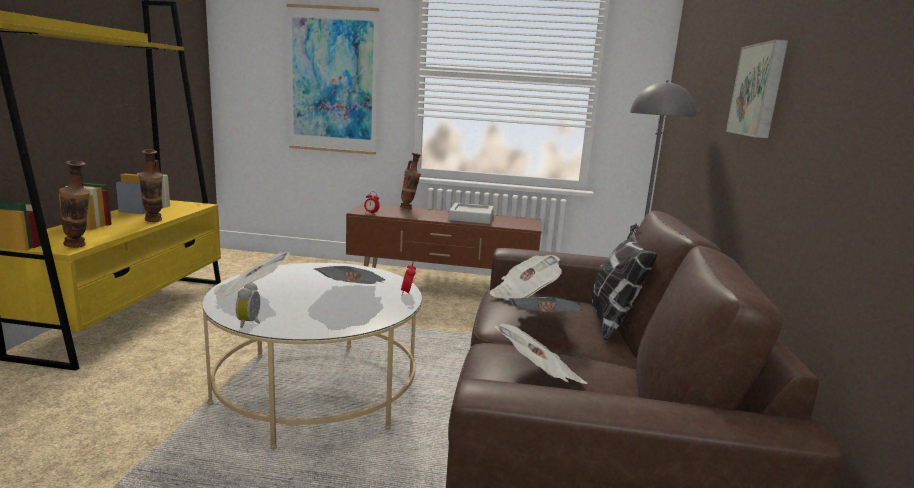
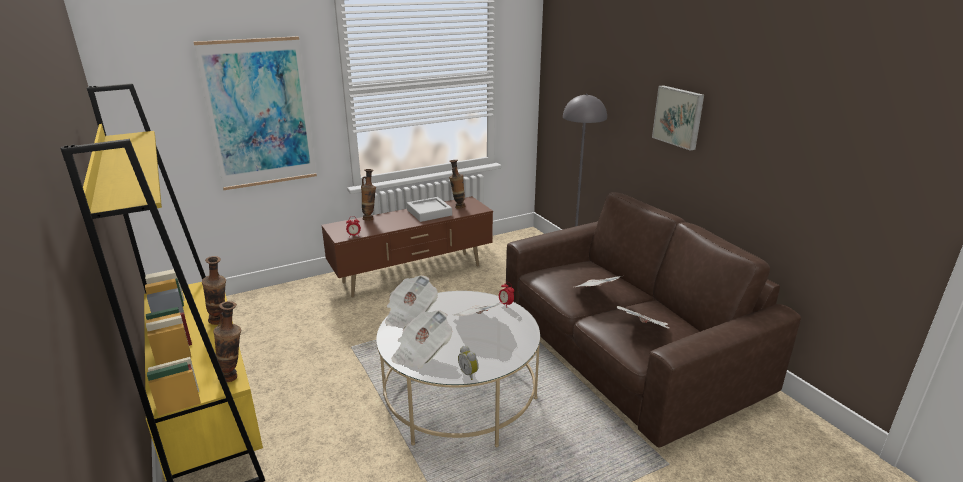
camera: 35 degrees left, 10 degrees up
(509, 221) = (457, 206): none -> vase
(523, 295) = (556, 274): newspaper -> newspaper (410, 314)
(613, 323) = (614, 273): pillow -> none

